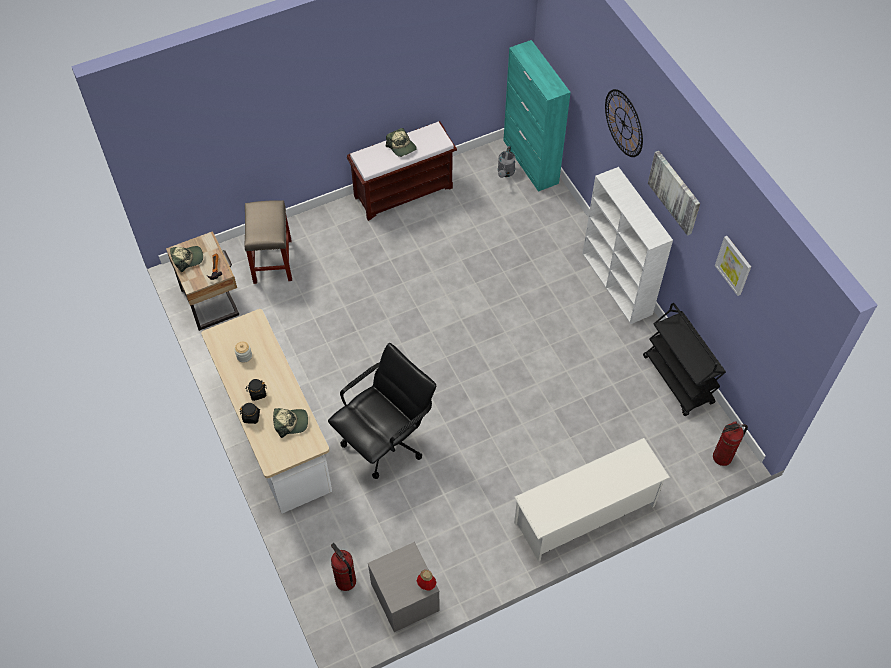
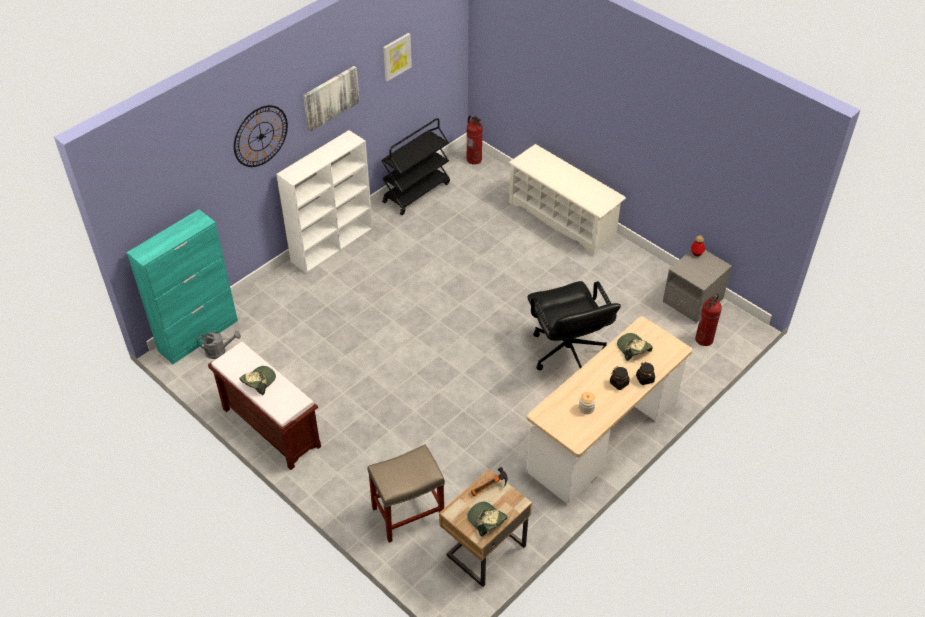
camera: 110 degrees left, 10 degrees down
(385, 441) = (567, 353): black office chair -> black office chair turned 135 degrees counterclockwise

